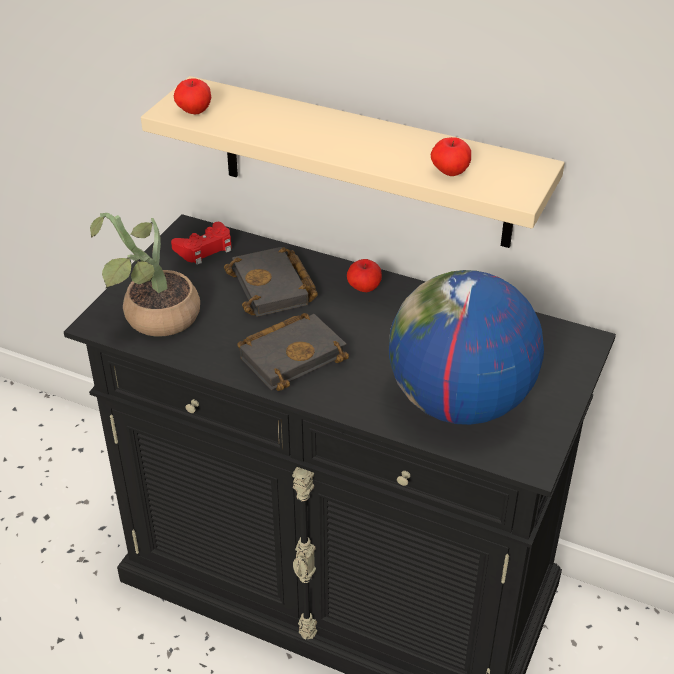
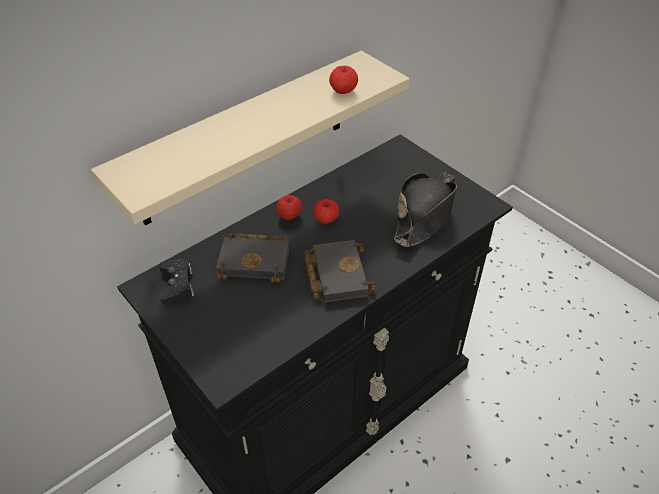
camera: 65 degrees left, 5 degrees up
(153, 319) = (243, 342): potted plant -> none
(194, 111) = (155, 180): apple -> apple (326, 220)
(205, 249) = (177, 285): red game controller -> black game controller
(459, 403) = (425, 214): globe -> black hat

